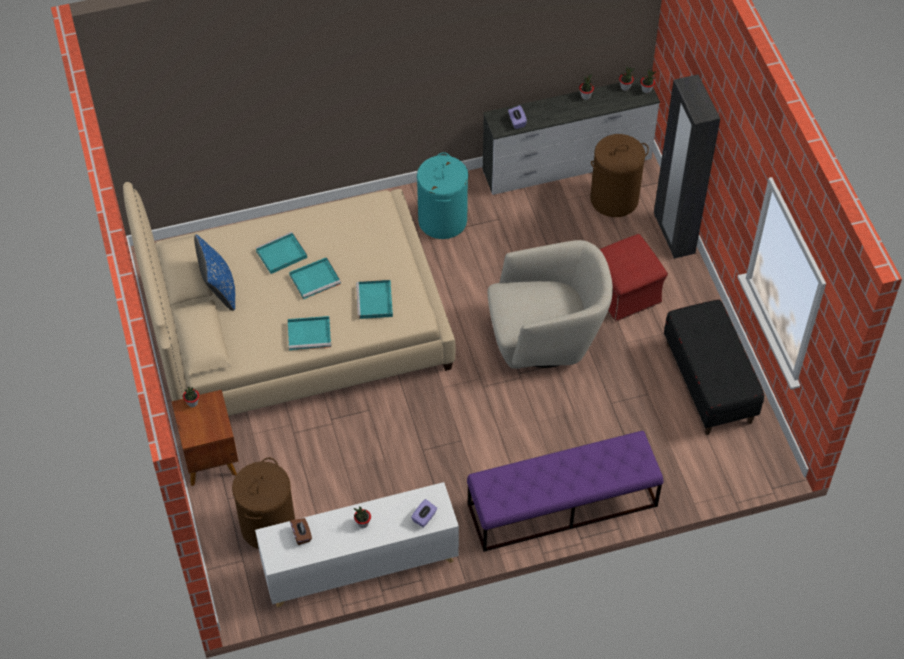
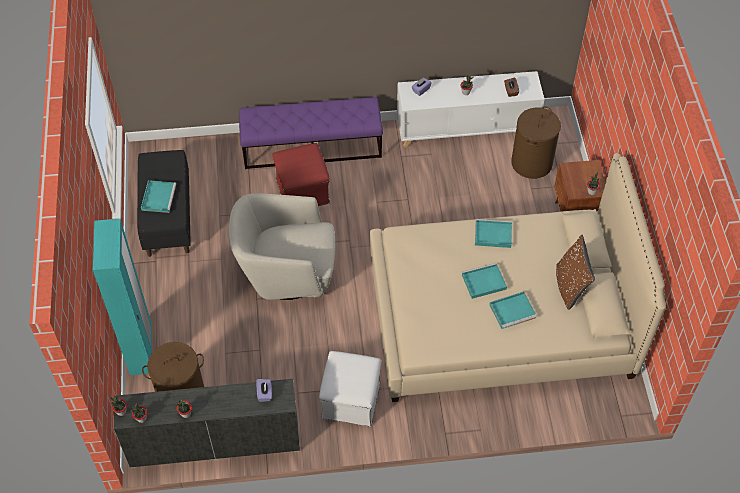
camera: 170 degrees left, 0 degrees up
(219, 289) = (570, 286): blue pillow -> brown pillow
(375, 301) = (433, 253): turquoise tray -> turquoise tray (158, 197)
(443, 220) = (351, 399): turquoise laundry basket -> white ottoman
(625, 293) = (206, 301): red ottoman -> red ottoman (302, 191)
(673, 234) = (141, 351): black wardrobe -> turquoise wardrobe

